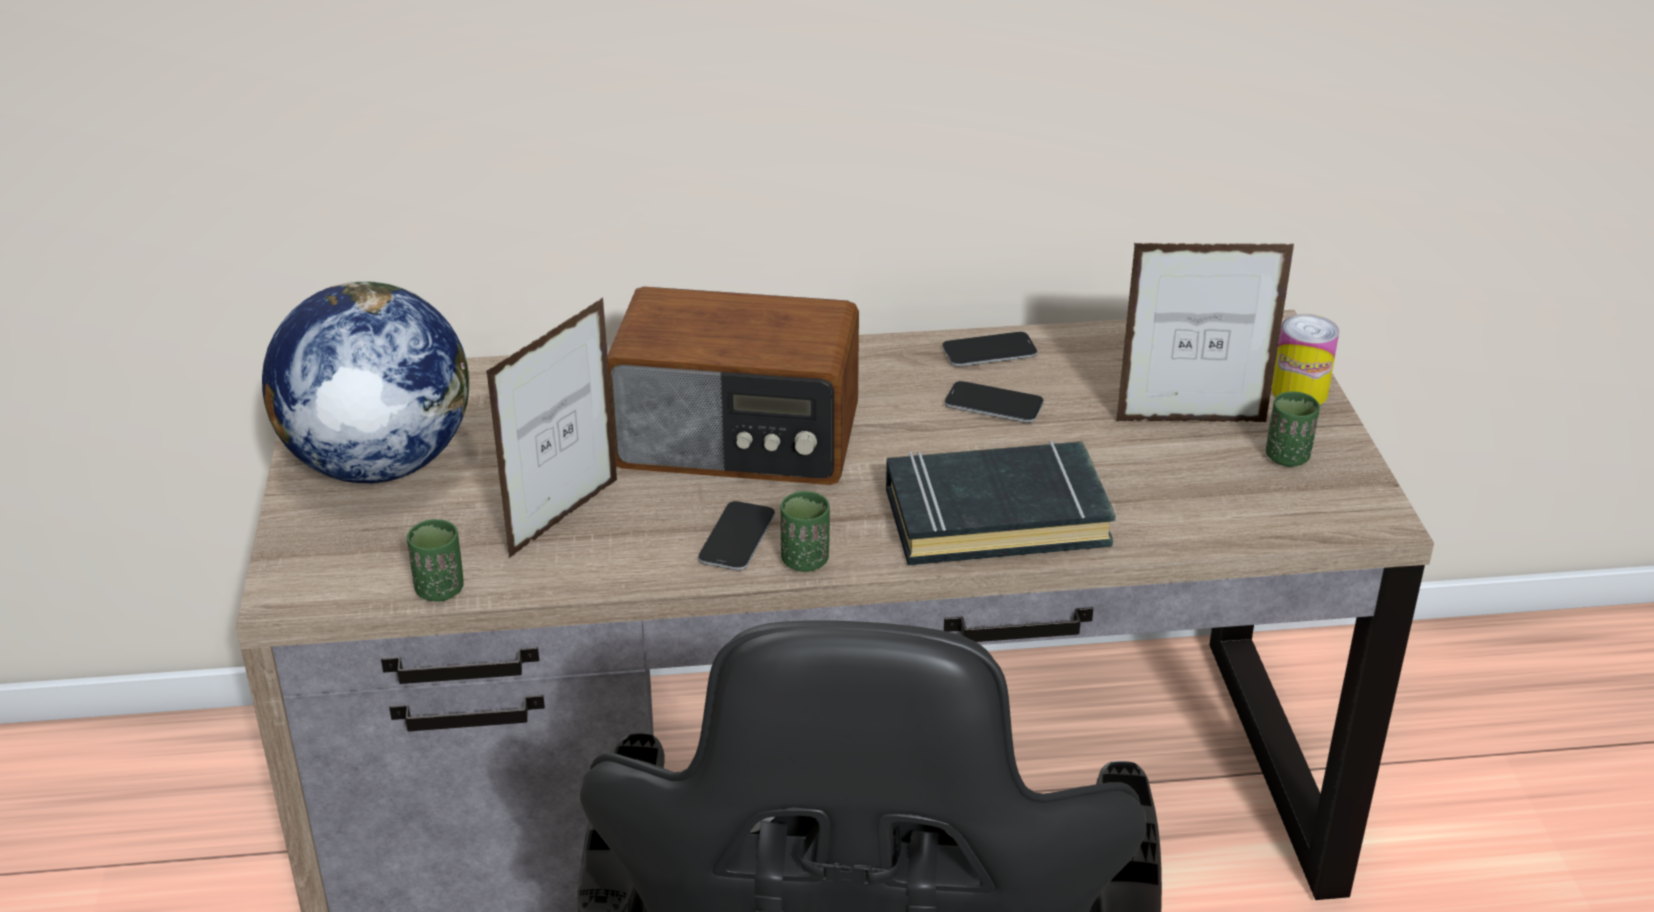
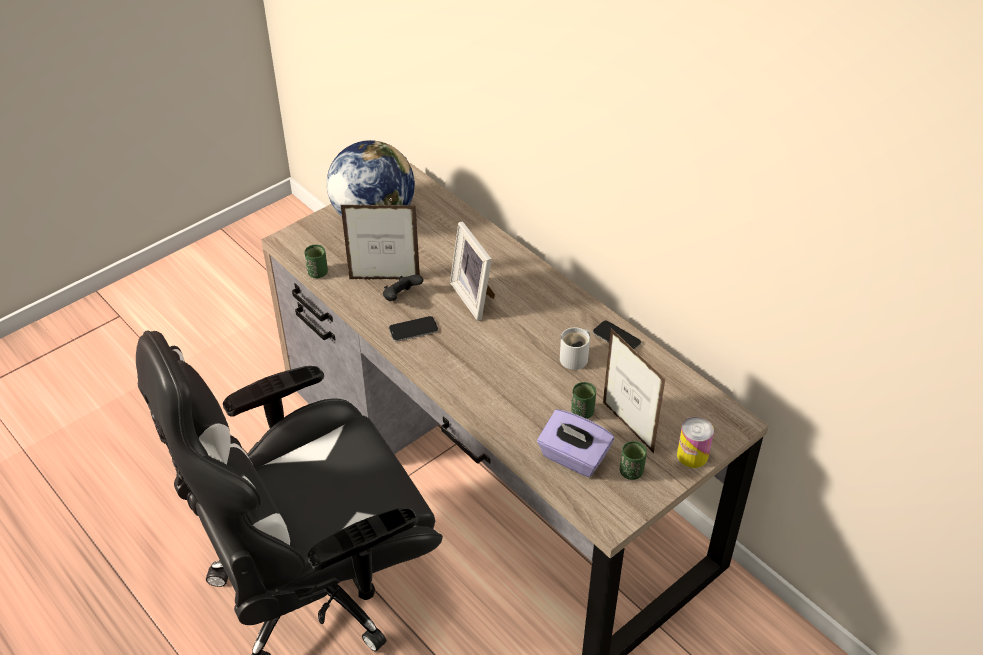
camera: 55 degrees right, 10 degrees up
(636, 518) = (401, 297): none -> black game controller
(737, 440) = (476, 297): radio -> picture frame
(805, 560) = (416, 355): green cup -> green cup (582, 412)
(993, 404) = (576, 358): phone -> white mug
(996, 516) = (495, 395): black book -> none
(1210, 497) = (573, 457): none -> purple tissue box

